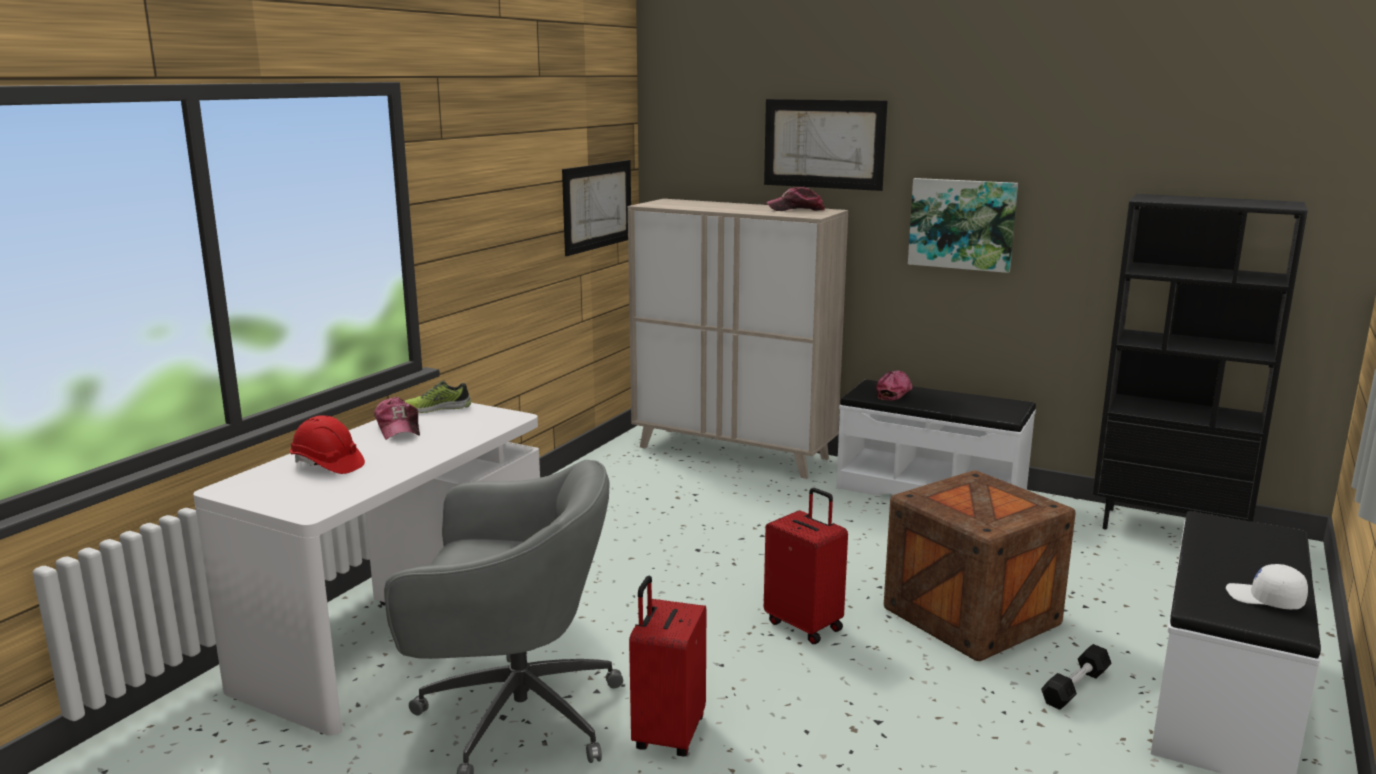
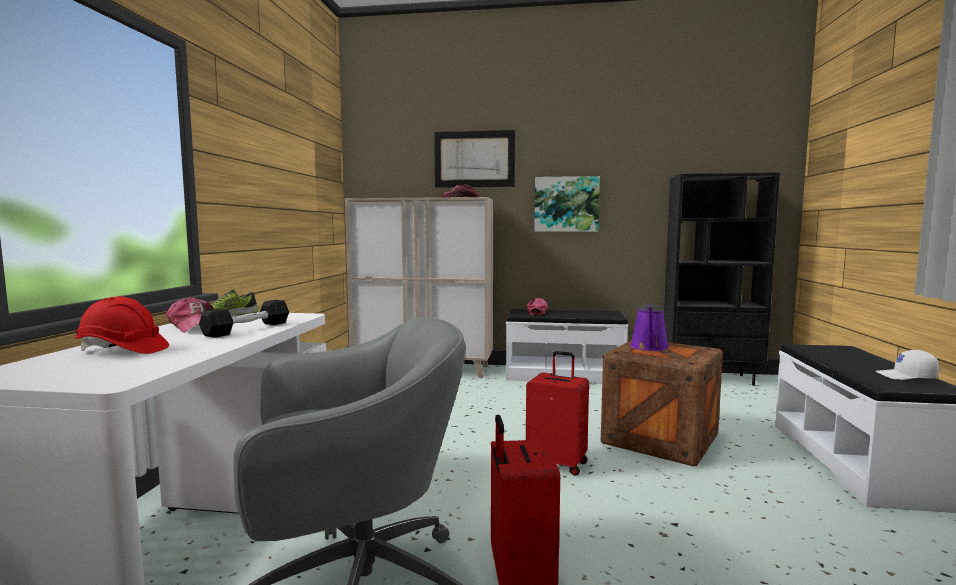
camera: 20 degrees left, 10 degrees down
(597, 206) = (322, 199): picture -> none
(968, 492) = (649, 347): none -> purple watering can
(1075, 687) = (770, 472): black dumbbell -> black dumbbell (248, 329)

